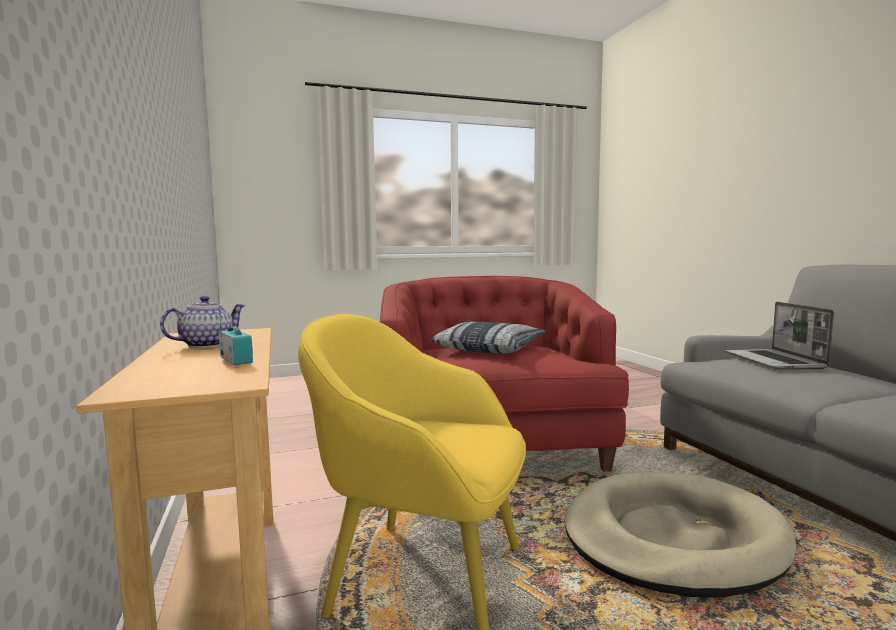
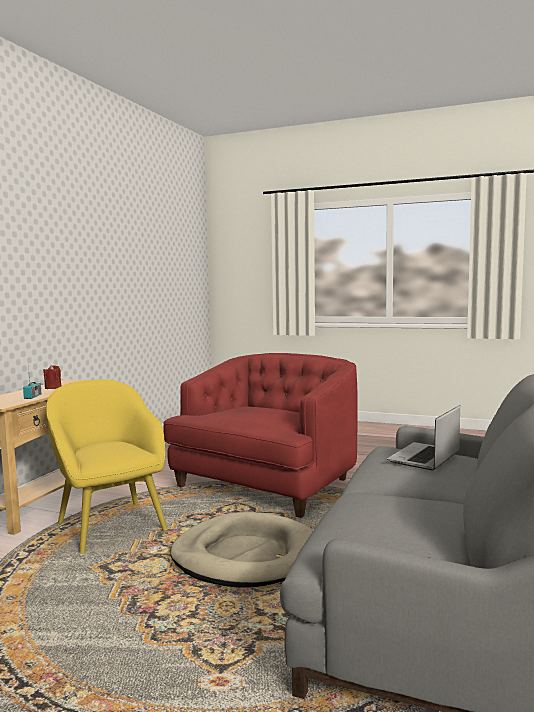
camera: 40 degrees right, 0 degrees up
(207, 345) = (53, 387): teapot -> red candle
(490, 349) = (261, 411): pillow -> none

